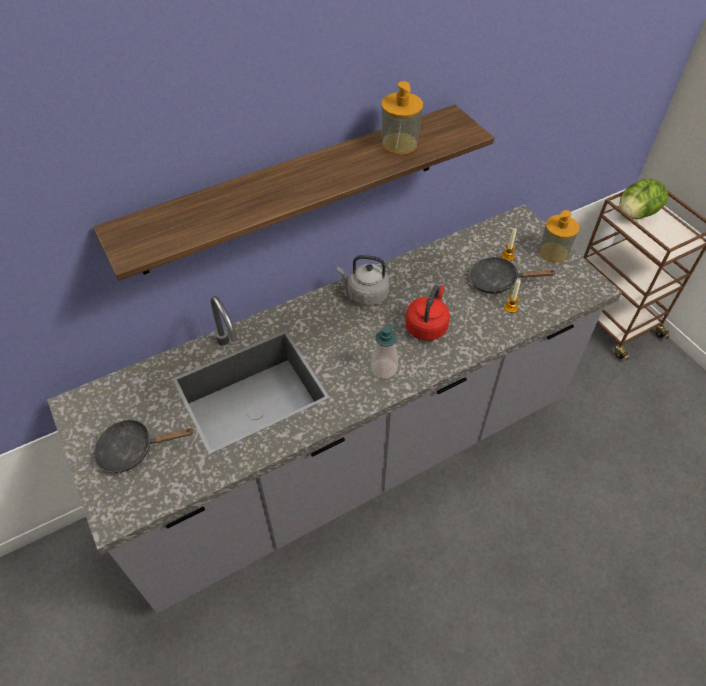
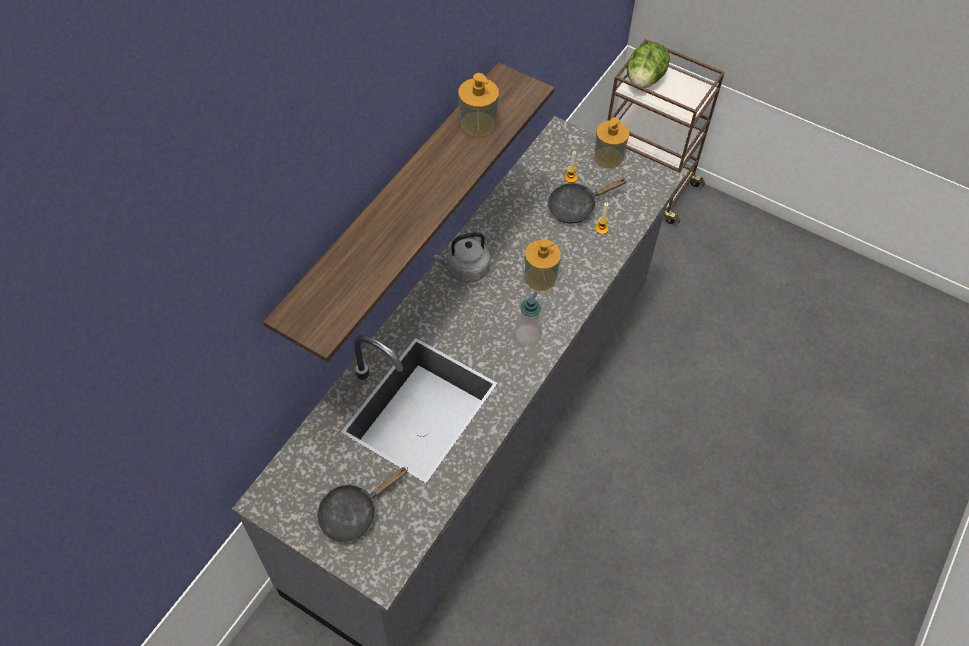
camera: 30 degrees left, 5 degrees up
(427, 326) = (540, 278): red kettle -> soap dispenser

